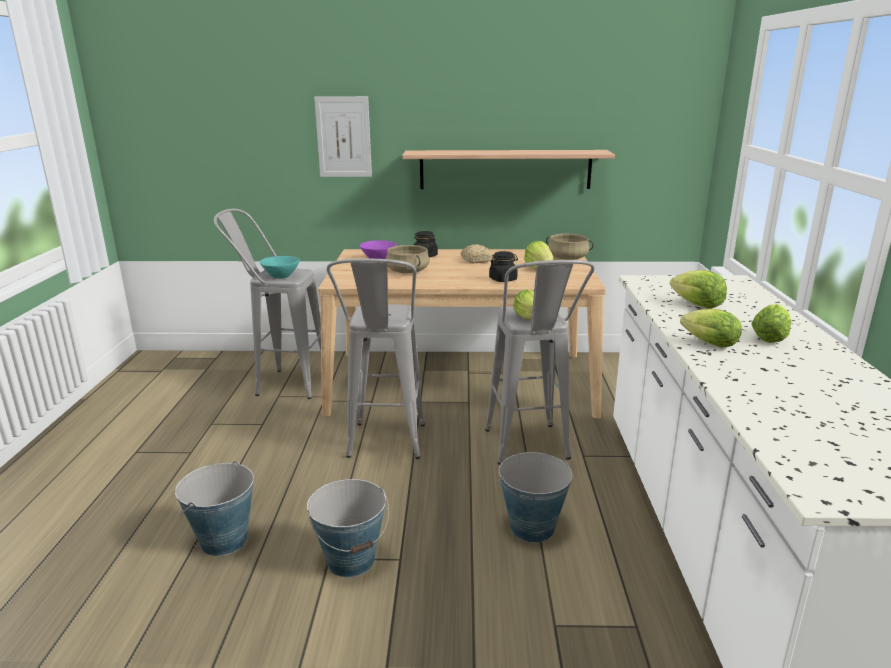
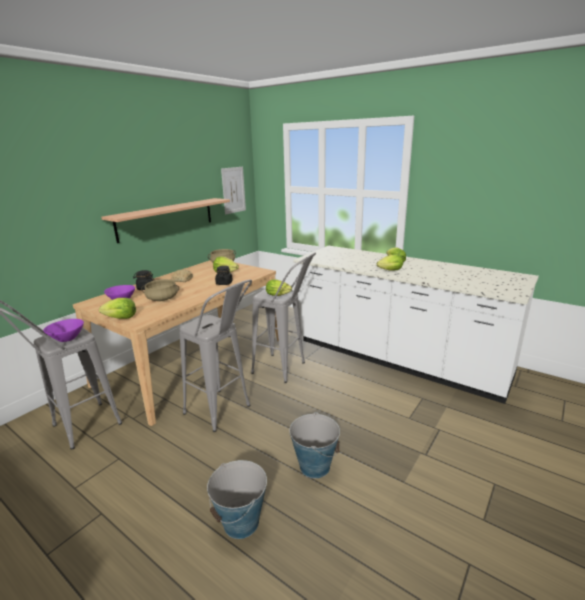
camera: 55 degrees left, 0 degrees up
(281, 276) = (67, 338): turquoise bowl -> purple bowl
(343, 137) = (49, 213): picture -> picture (233, 190)
(531, 528) = (343, 395): bucket -> none
(696, 305) = (348, 260): lettuce -> lettuce (121, 318)

